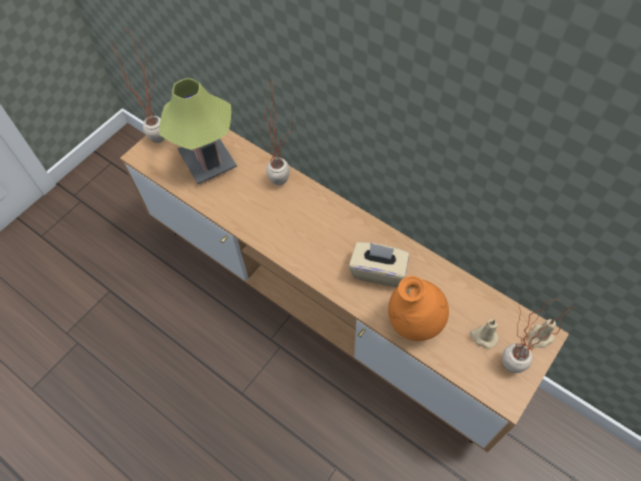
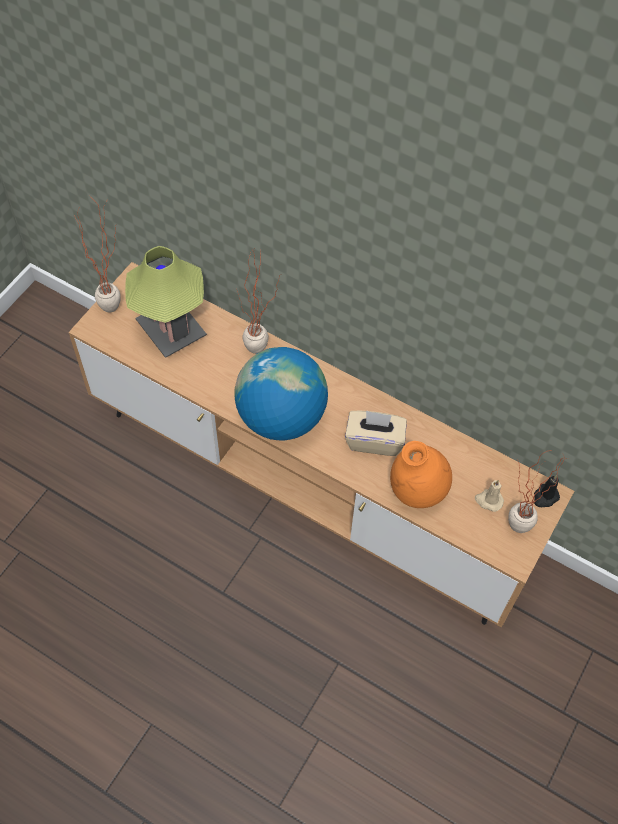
camera: 10 degrees left, 0 degrees up
(294, 244) = (281, 417): none -> globe
(539, 337) = (545, 497): beige candle -> black candle

